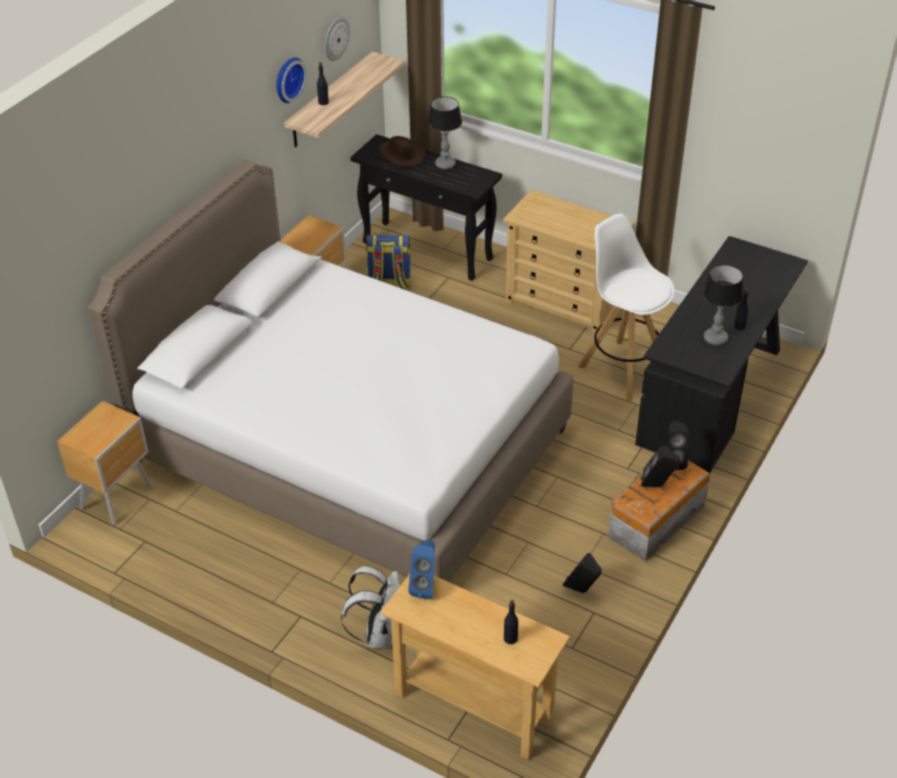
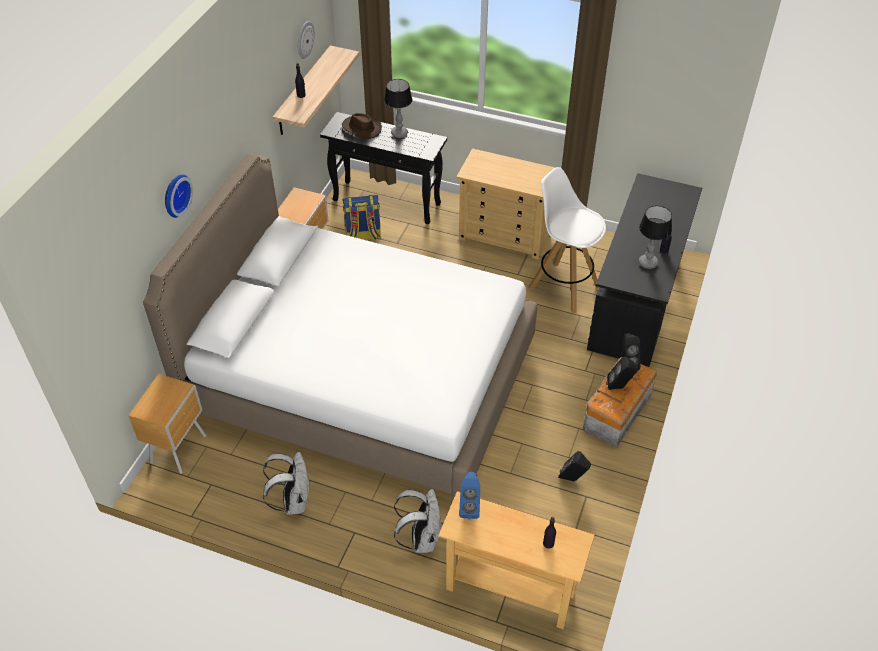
camera: 10 degrees left, 5 degrees up
(236, 572) = (293, 501): none -> white backpack
(287, 79) = (272, 80): wall clock -> wall clock (175, 195)

